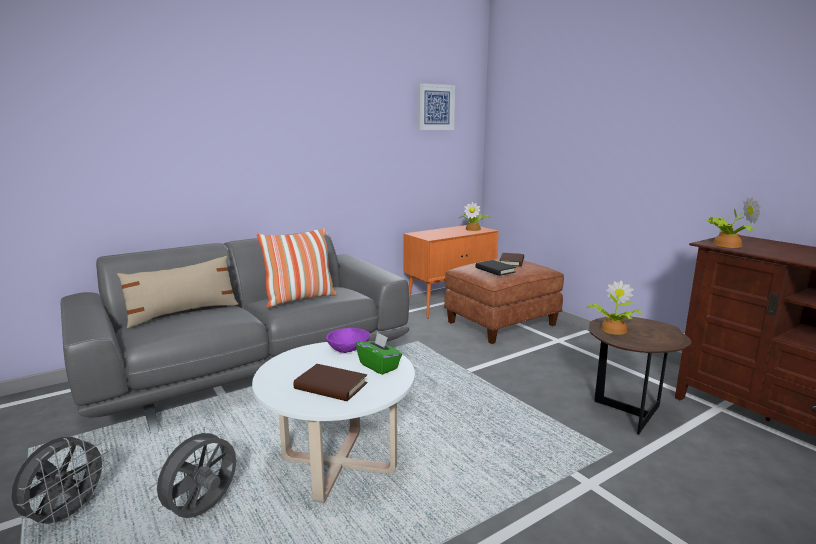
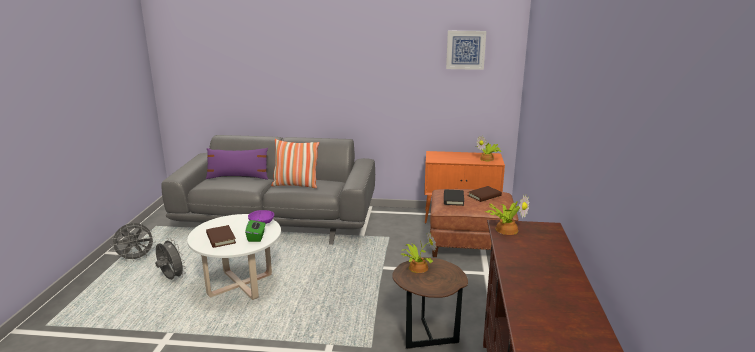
camera: 40 degrees right, 5 degrees up
(183, 313) = (238, 177): beige pillow -> purple pillow
(203, 511) = (171, 278): grey fan -> grey fan turned 60 degrees clockwise

